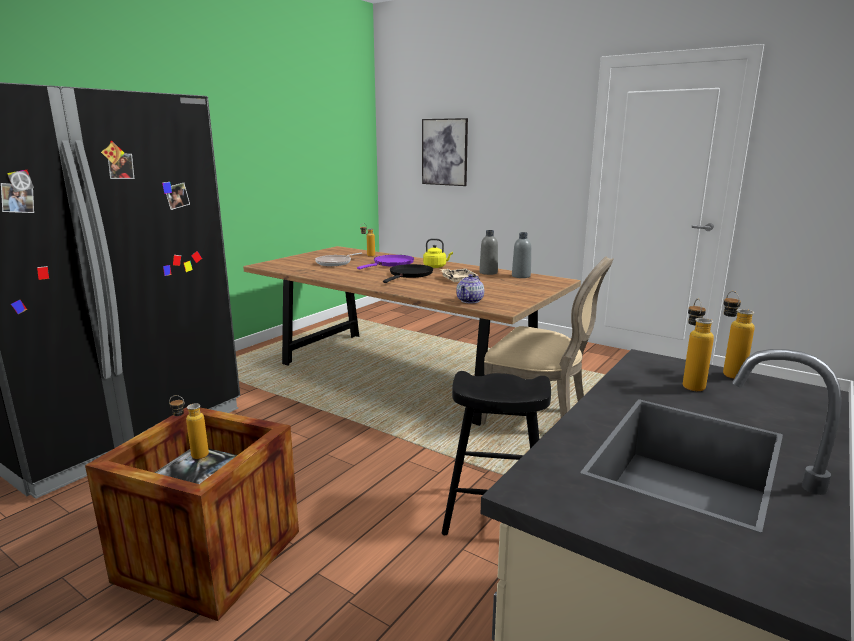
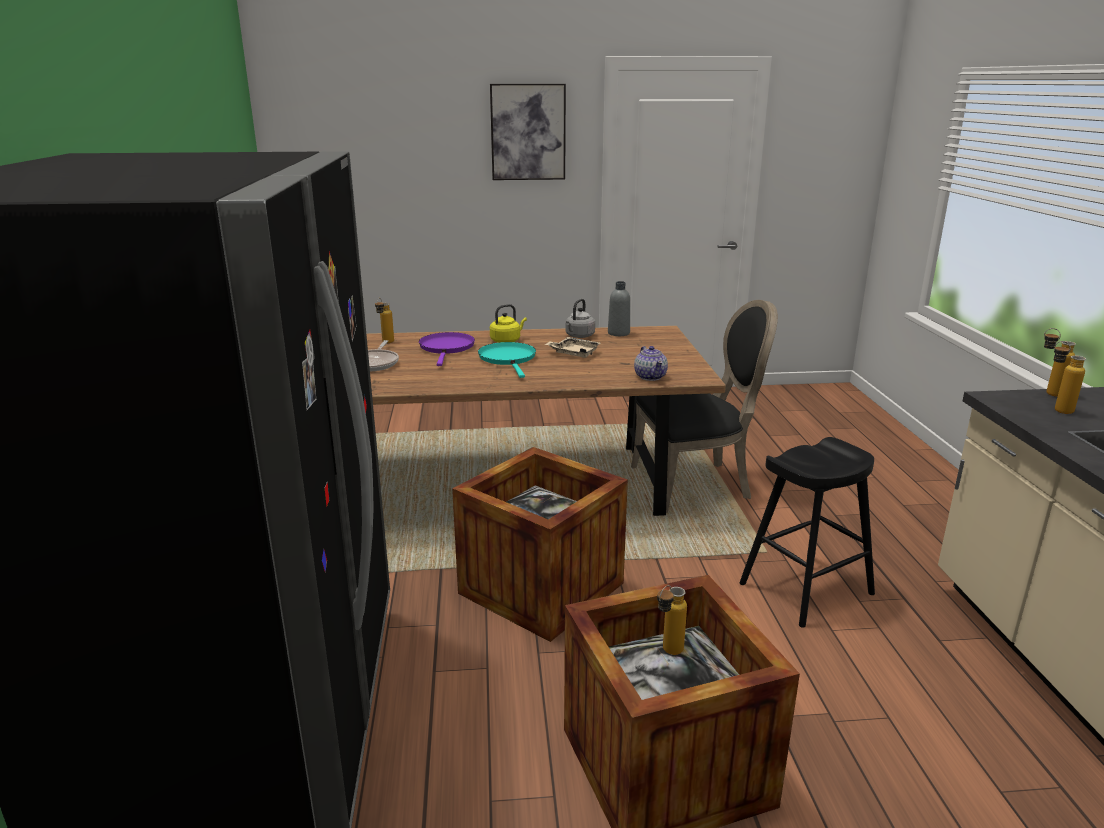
camera: 40 degrees left, 5 degrees up
(328, 433) = (541, 588): none -> crate
(410, 274) = (508, 359): black frying pan -> turquoise frying pan
(445, 152) = (390, 175): picture -> picture (528, 132)
(488, 272) = (579, 336): grey bottle -> grey kettle
(540, 416) = (695, 484): beige chair -> black chair

